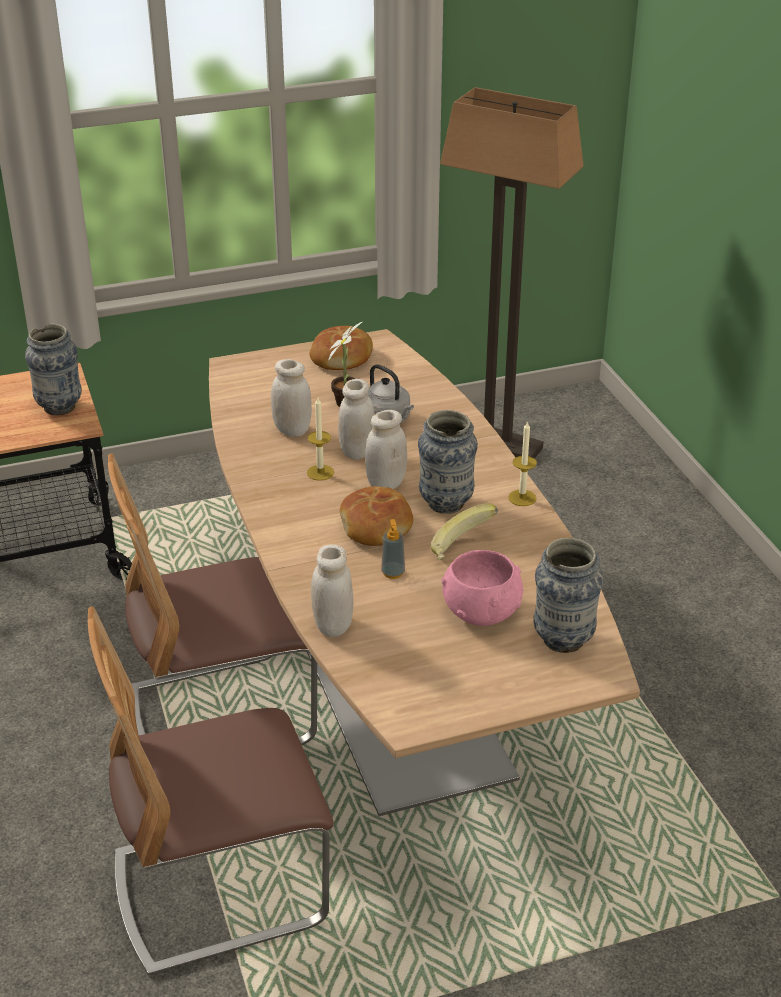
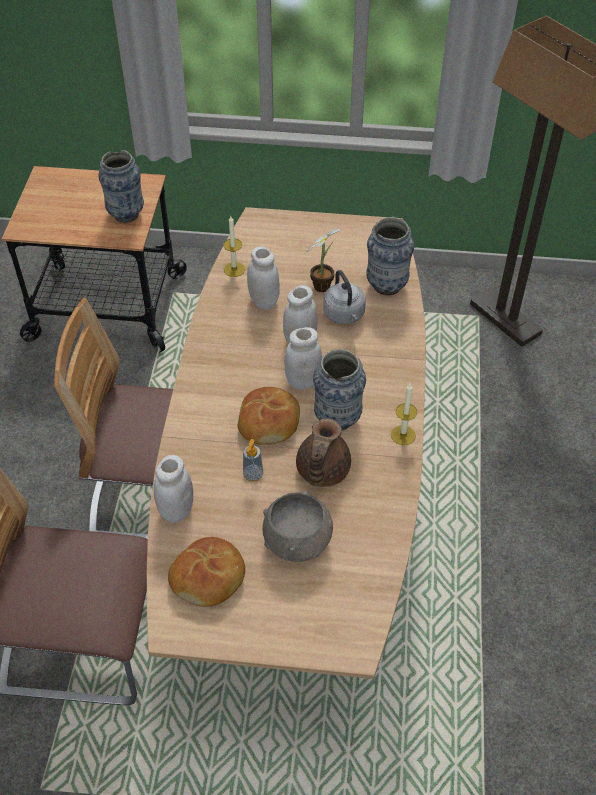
camera: 25 degrees right, 15 degrees up
(320, 472) = (259, 352): candle -> candle (234, 269)
(342, 357) = (347, 238): bread -> bread (209, 578)
(462, 549) = (321, 471): banana -> brown teapot
(482, 610) = (298, 540): pink bowl -> grey bowl
(563, 640) = (343, 597): vase -> vase (386, 286)

